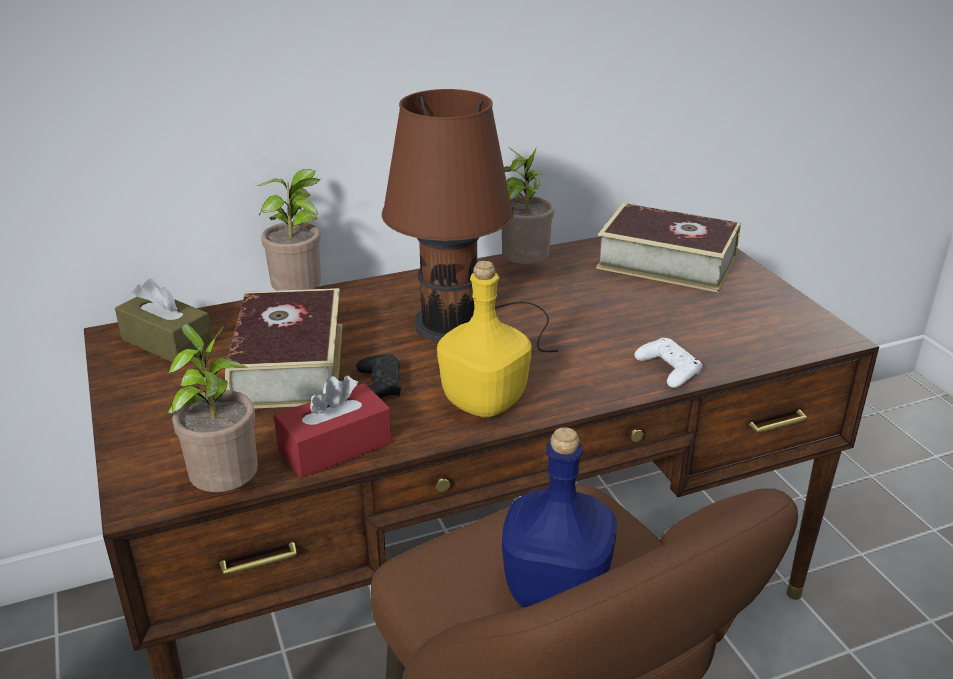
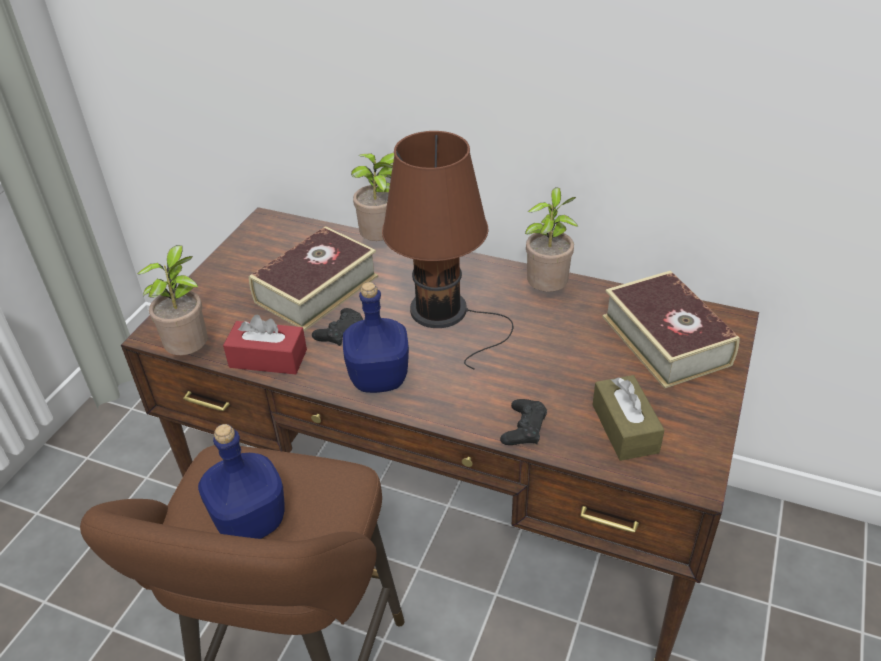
camera: 45 degrees right, 10 degrees up
(167, 342) = (280, 238): brown tissue box -> brown tissue box (625, 428)
(482, 401) = (378, 378): yellow bottle -> blue bottle
(668, 369) = (524, 428): white game controller -> black game controller

